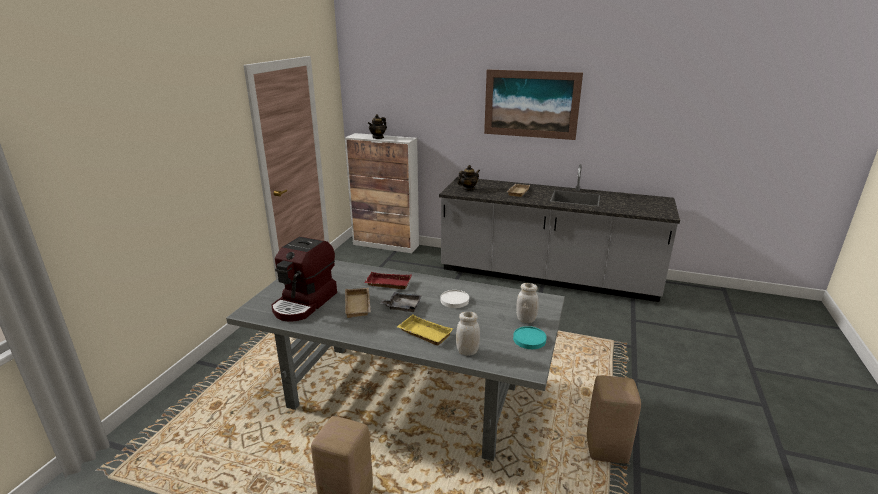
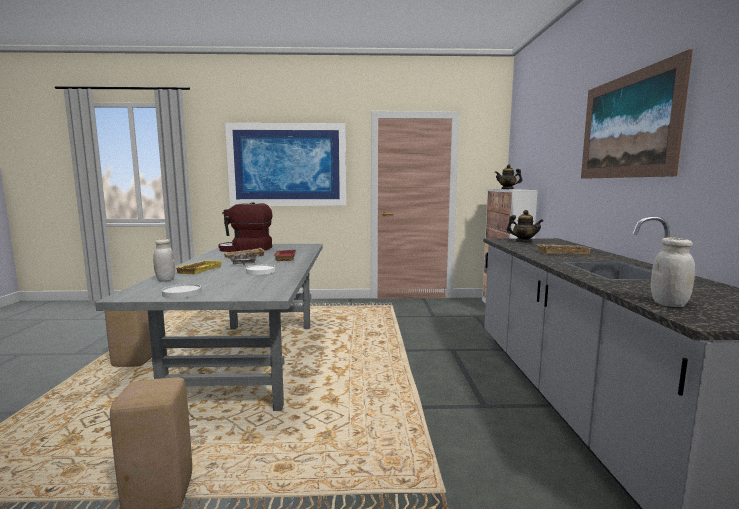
camera: 70 degrees right, 15 degrees down
(172, 166) = (287, 165): none -> picture
(526, 319) = (224, 290): white jar -> white jar (668, 304)
(529, 339) = (182, 293): turquoise plate -> white plate

